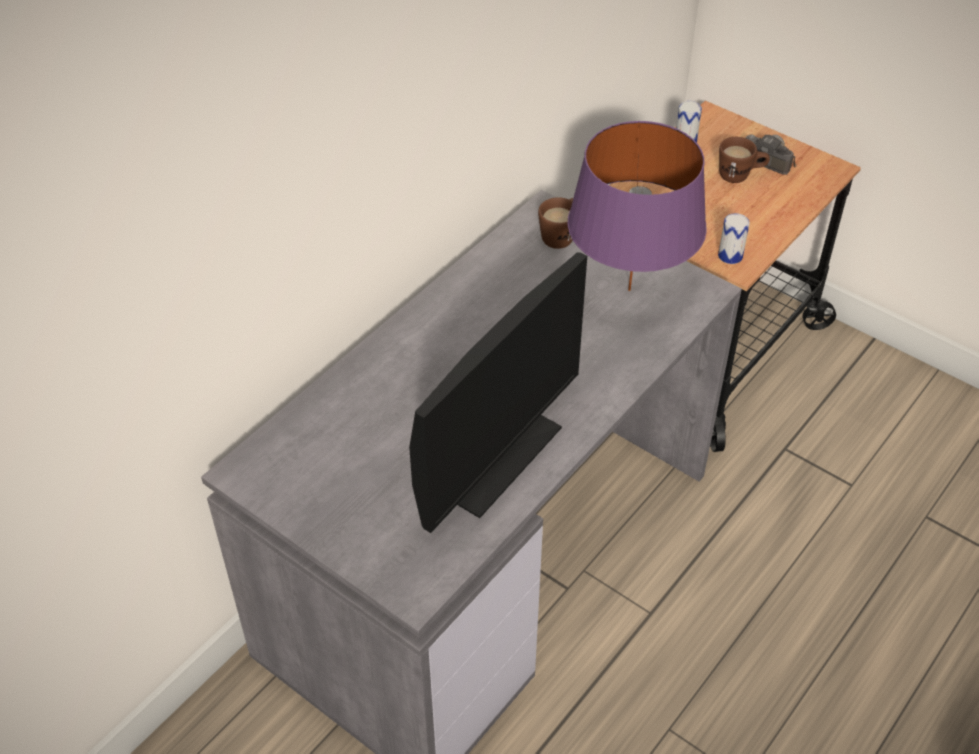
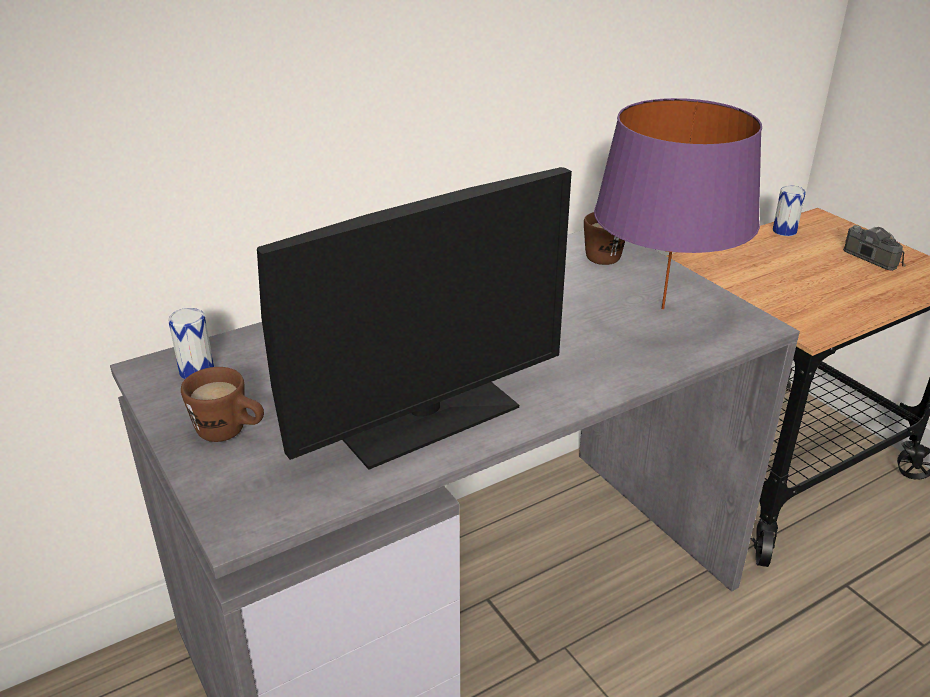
camera: 20 degrees right, 15 degrees down
(730, 256) = (802, 321): can -> can (197, 371)
(740, 176) = (837, 263): brown mug -> brown mug (230, 433)

